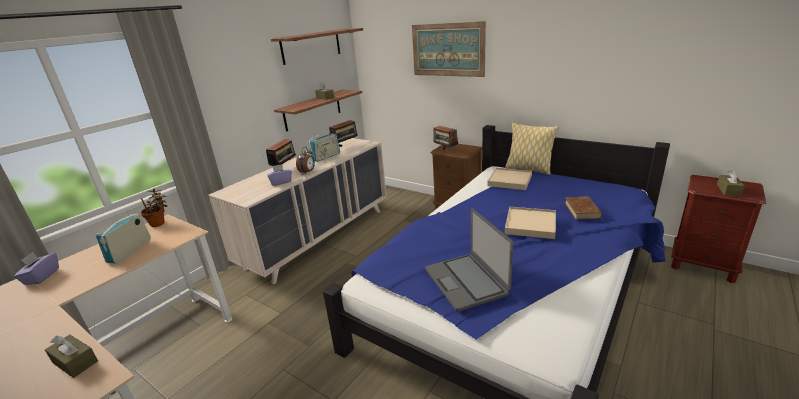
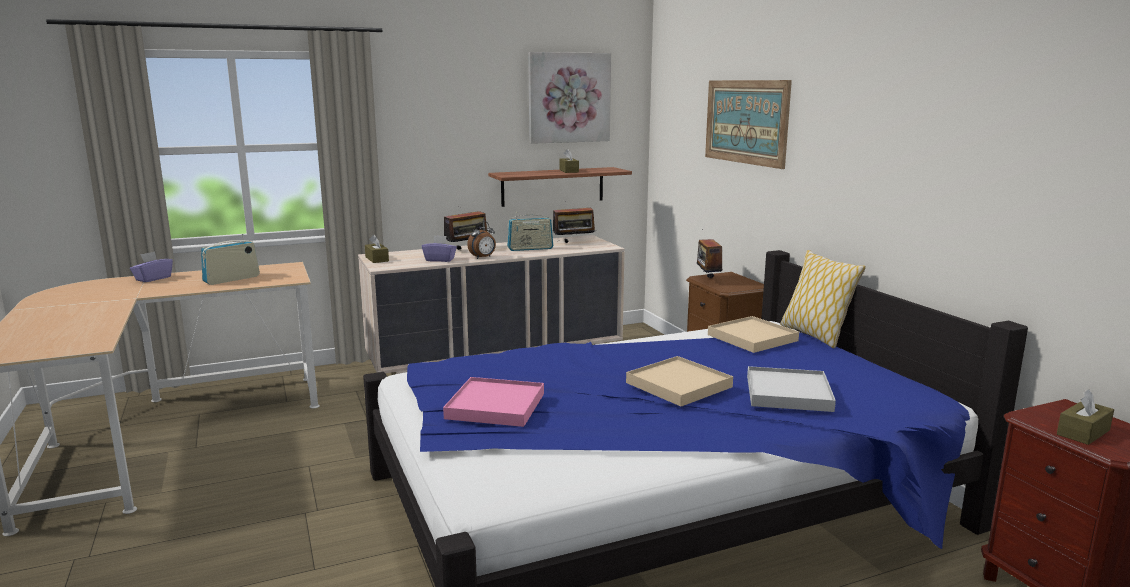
camera: 30 degrees right, 10 degrees down
(75, 362) = (94, 332): brown tissue box -> brown tissue box (377, 259)
(159, 223) = (284, 266): potted plant -> none
(311, 46) = (569, 98): shelf -> picture
(466, 281) = (496, 406): laptop -> pink tray
(582, 210) = (788, 393): brown book -> white tray

